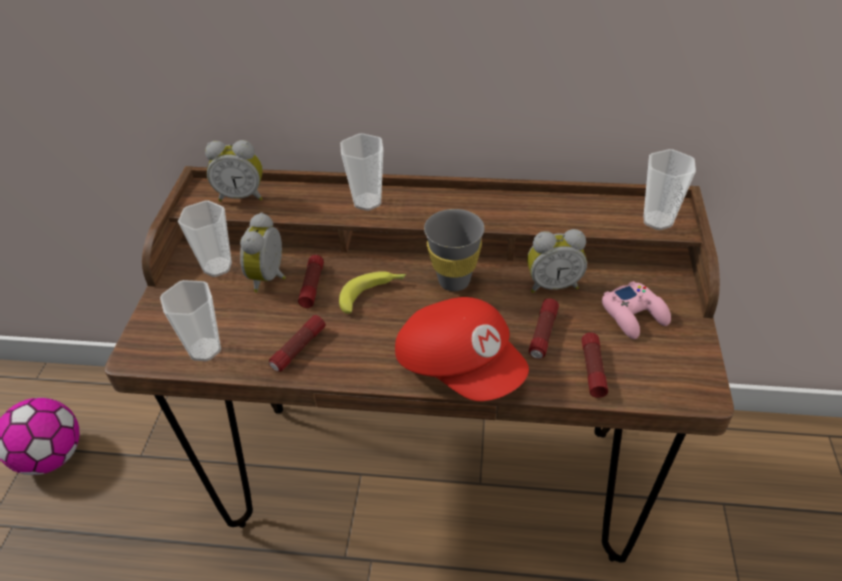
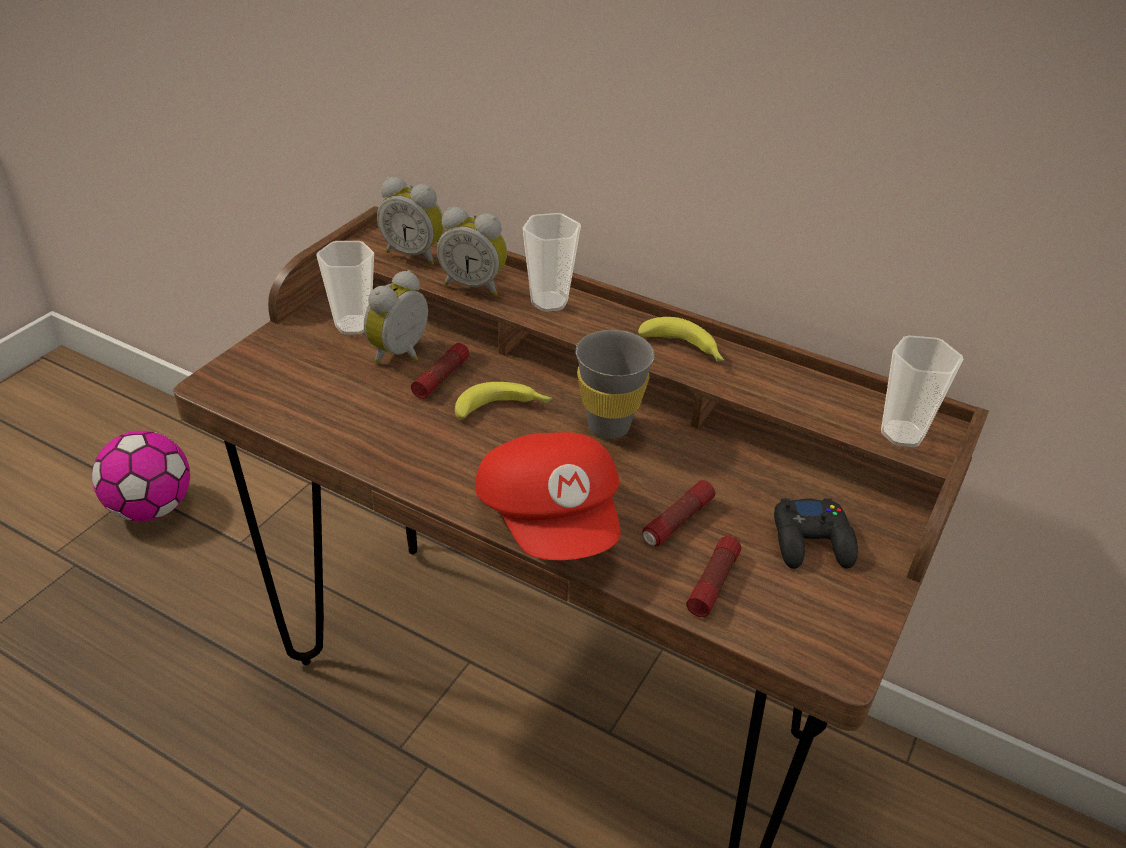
camera: 20 degrees right, 5 degrees down
(205, 349) = (284, 403): cup -> none
(298, 349) = (382, 437): flashlight -> none
(483, 207) = (684, 349): none -> banana
(552, 284) = (729, 471): alarm clock -> alarm clock (474, 285)
(634, 315) = (812, 542): pink game controller -> black game controller

